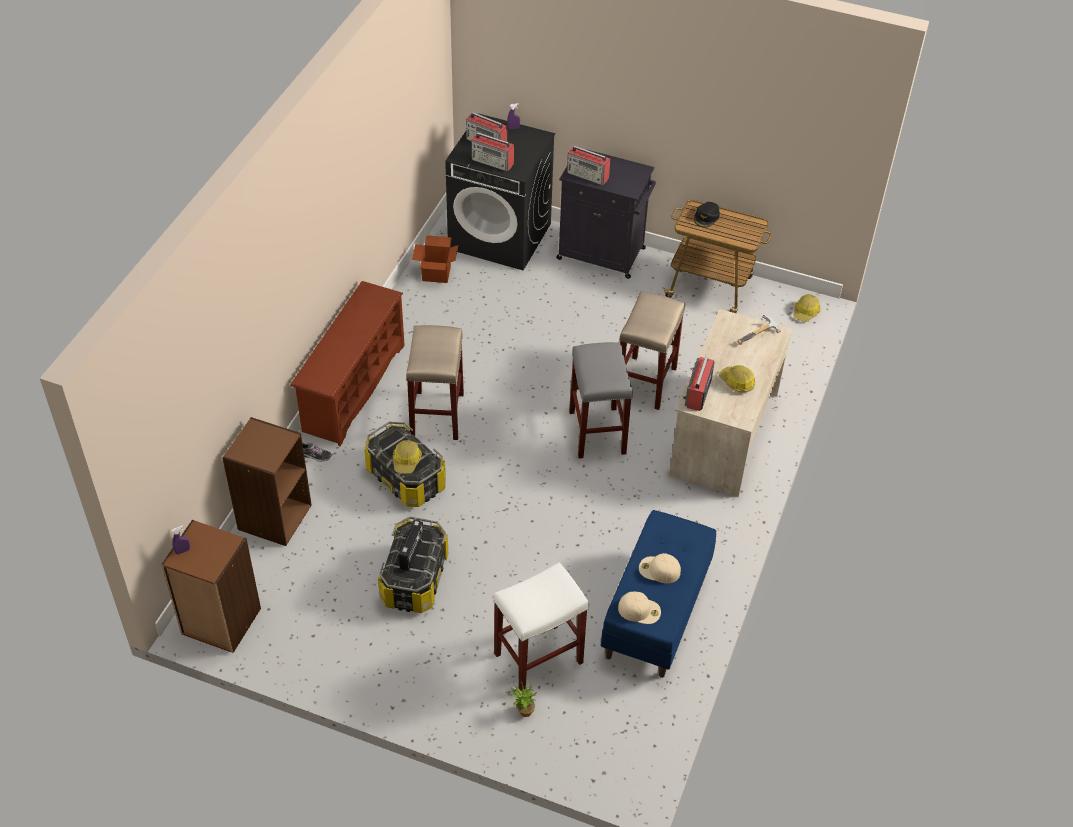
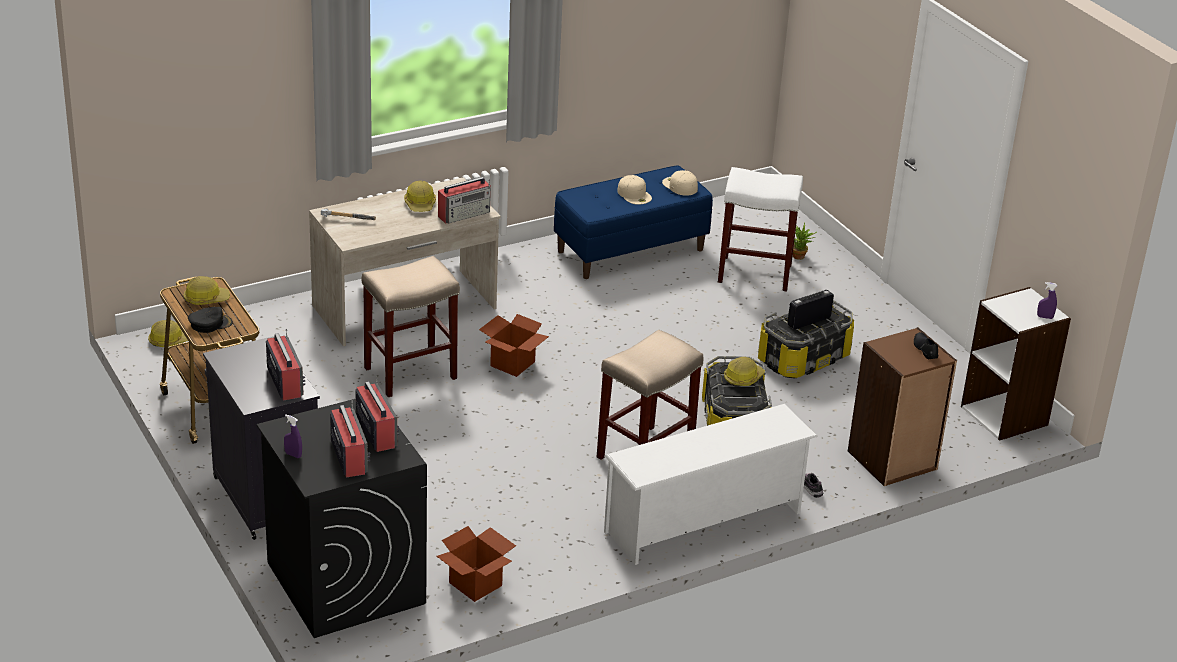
camera: 140 degrees left, 15 degrees down
(220, 622) = (1005, 416): brown bookcase -> white bookcase
(252, 453) = (925, 349): none -> black shoe
(353, 387) = (704, 523): brown shoe rack -> white shoe rack
(598, 433) = (512, 363): grey stool -> cardboard box
(736, 231) = (206, 299): none -> hard hat

